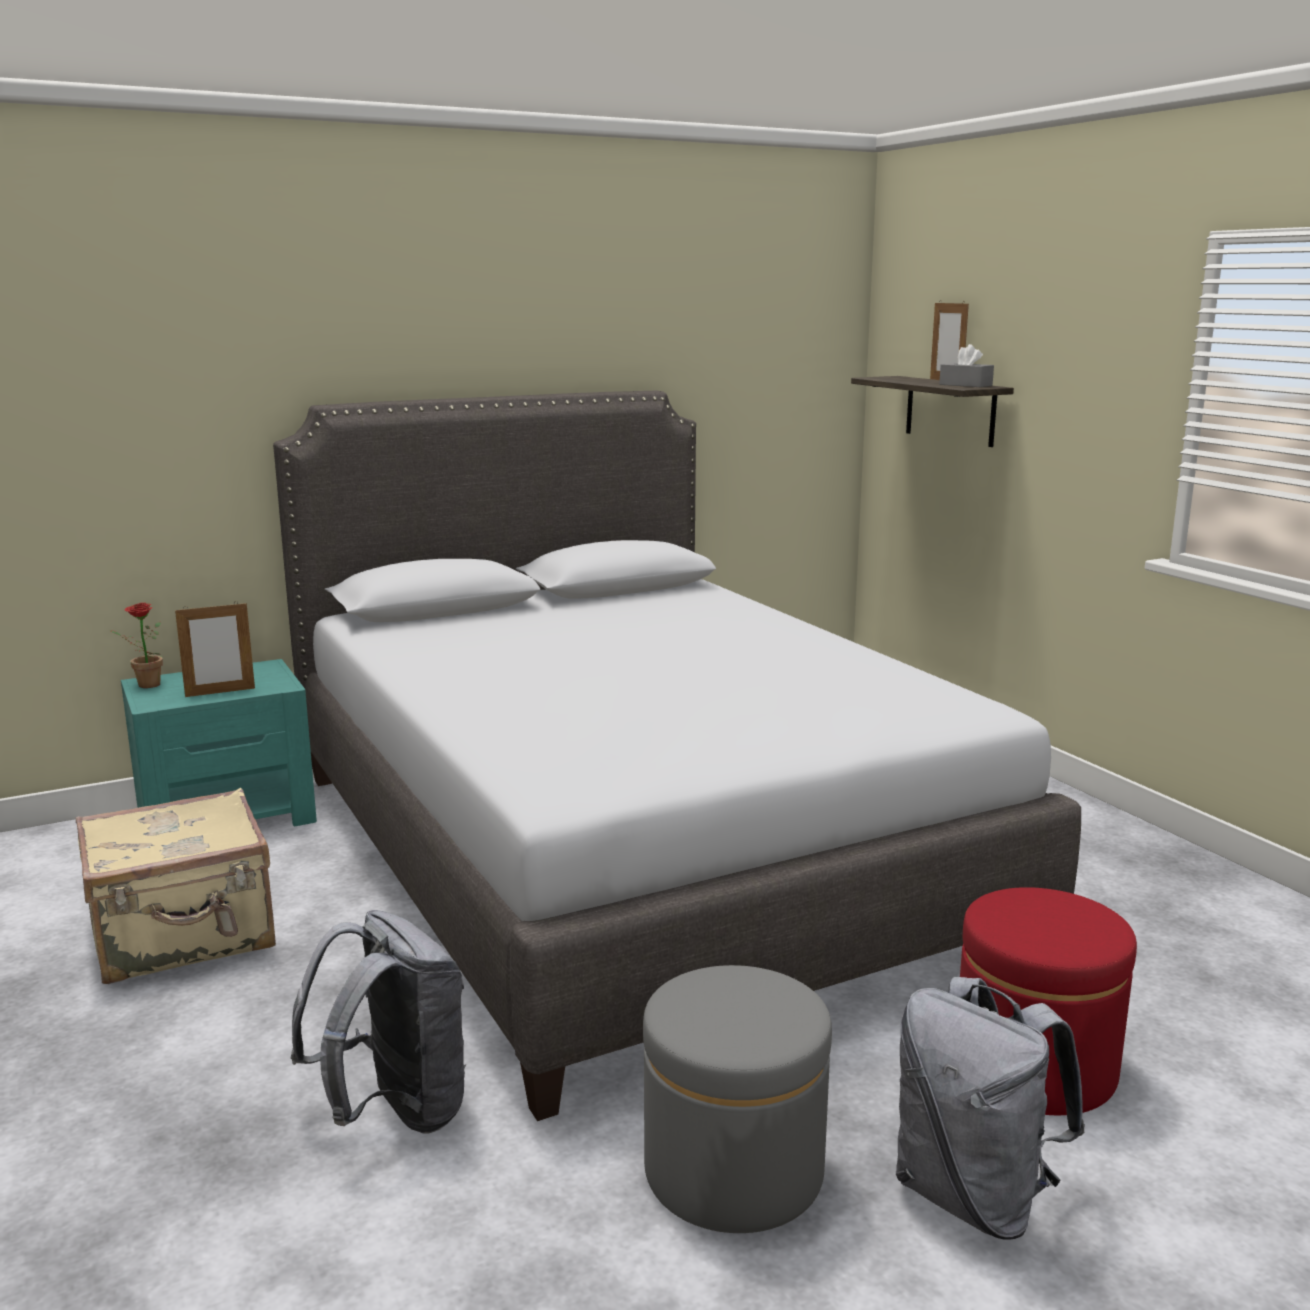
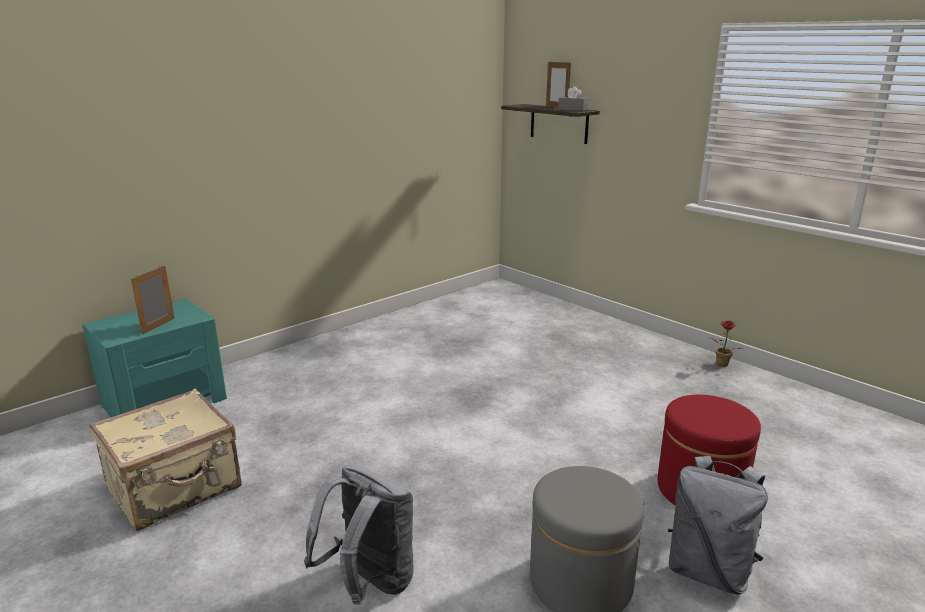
camera: 15 degrees left, 5 degrees up
(144, 685) = (102, 326): potted plant -> potted plant (720, 364)
(220, 692) = (158, 326): picture frame -> picture frame turned 150 degrees clockwise
(627, 855) = (427, 396): grey bed -> none

